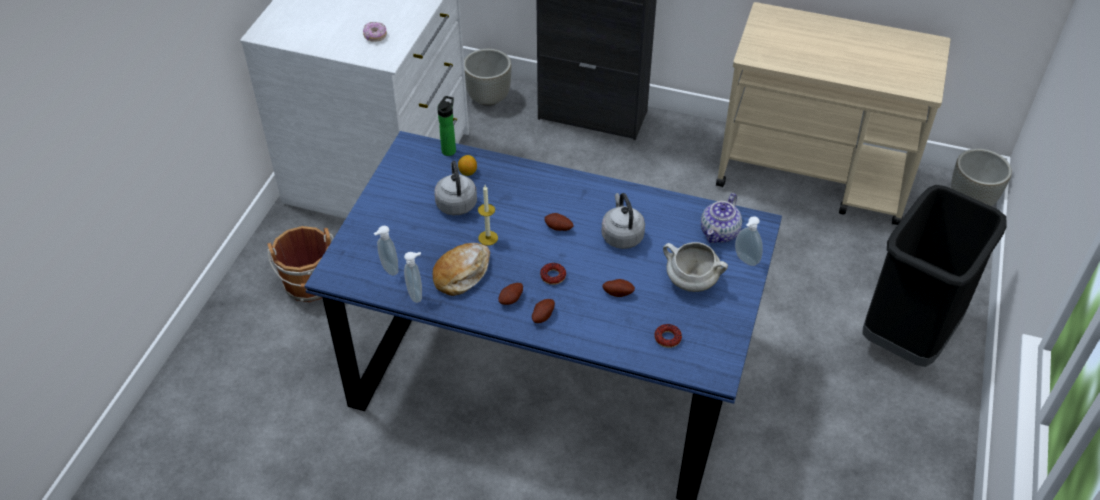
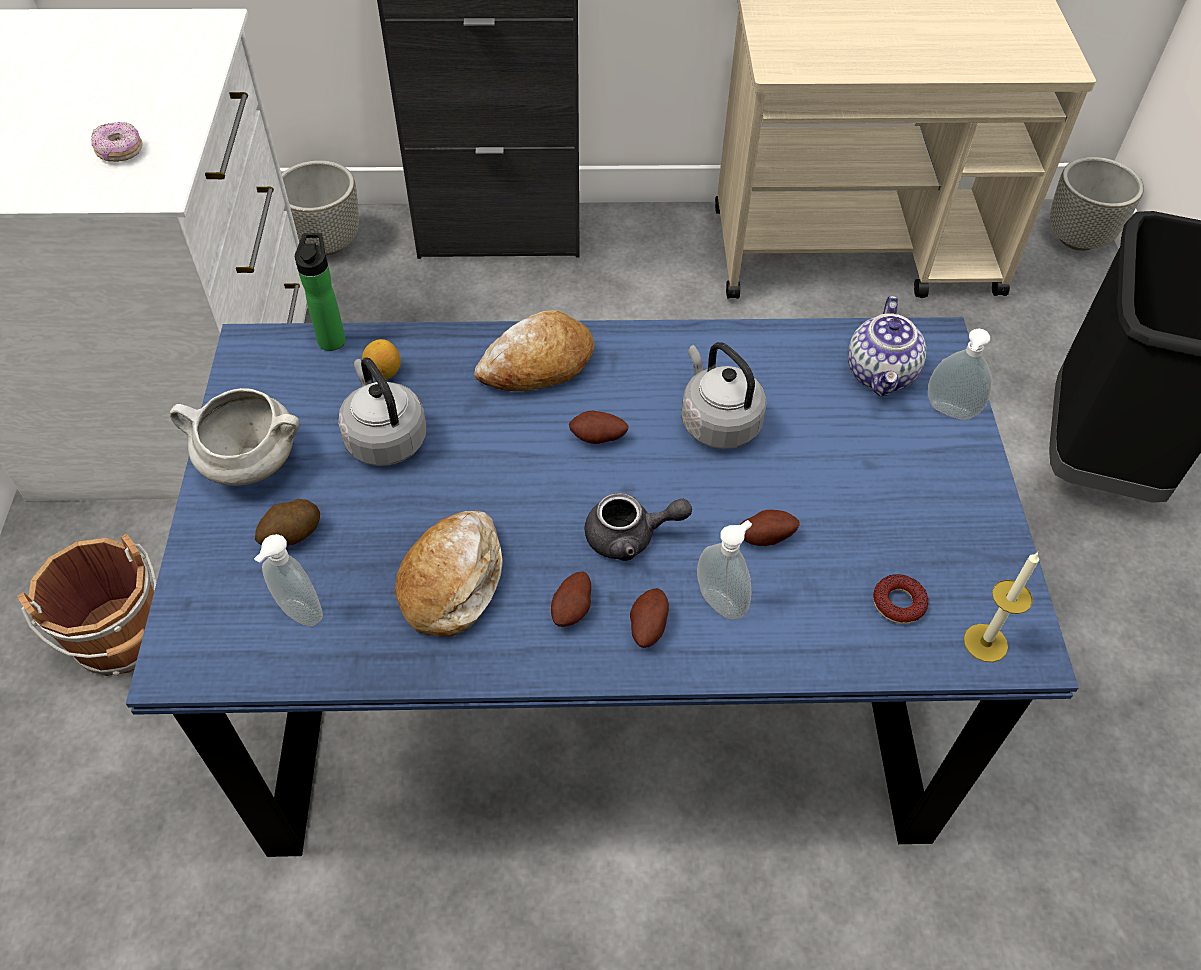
camera: 20 degrees left, 5 degrees up
(397, 235) = (291, 535): none -> potato
(416, 294) = (377, 653): soap dispenser -> soap dispenser (722, 601)
(488, 238) = (474, 492): candle -> candle (985, 643)
(544, 186) = (537, 365): none -> bread
(553, 276) = (630, 537): donut -> grey teapot
(690, 281) = (880, 478): white cooking pot -> white cooking pot (249, 464)

